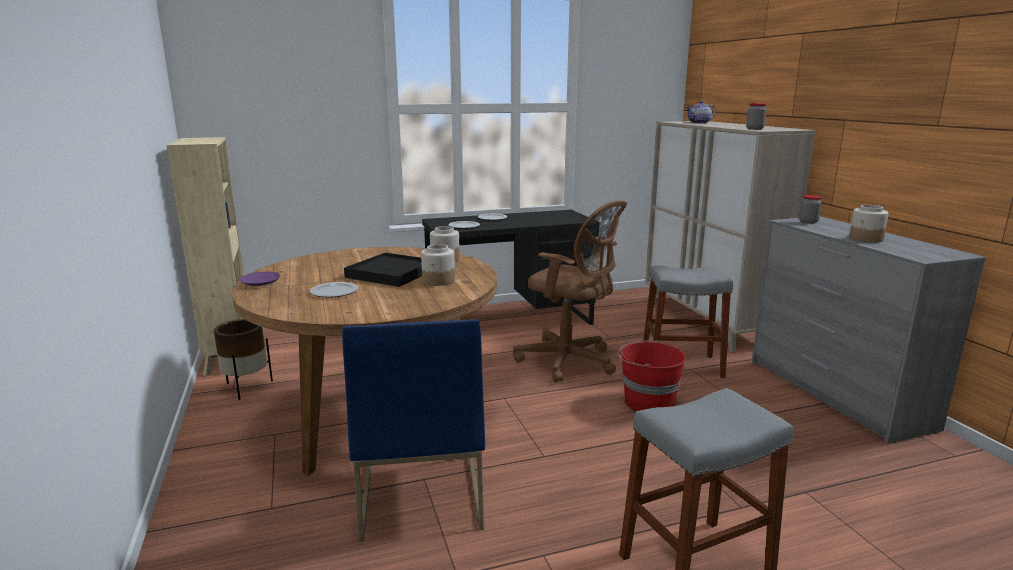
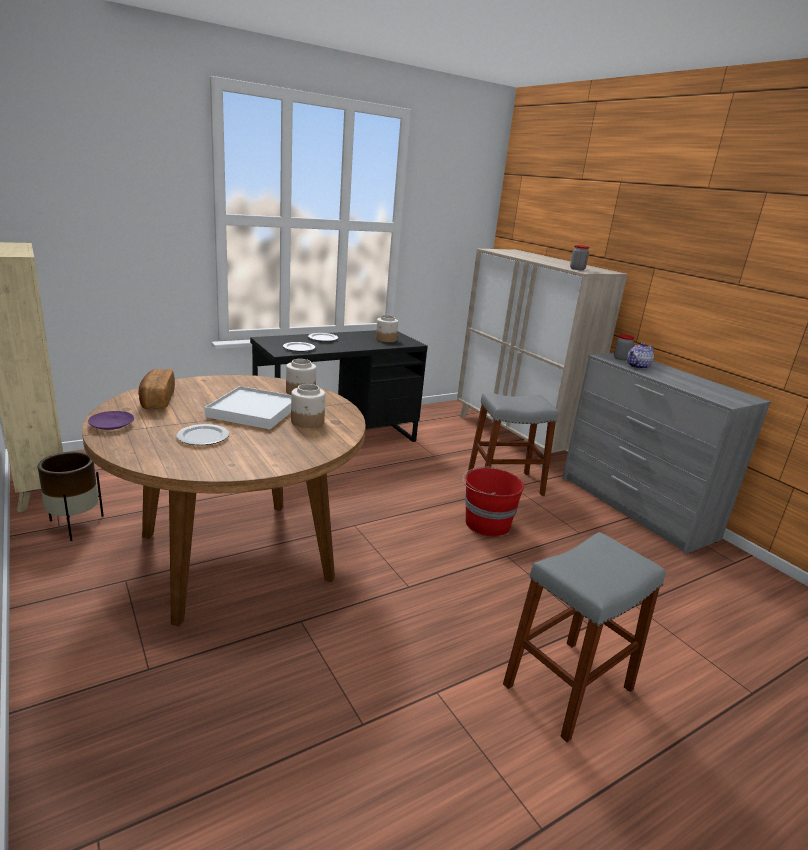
camera: 15 degrees left, 5 degrees up
(309, 265) = (157, 400): none -> bread
(391, 273) = (253, 411): black tray -> white tray
(420, 494) = (301, 638): blue chair -> none
(569, 362) = (405, 483): brown office chair -> none
(699, 123) = (518, 254): teapot -> teapot (638, 366)
(866, 239) = (675, 380): jar -> jar (386, 339)

